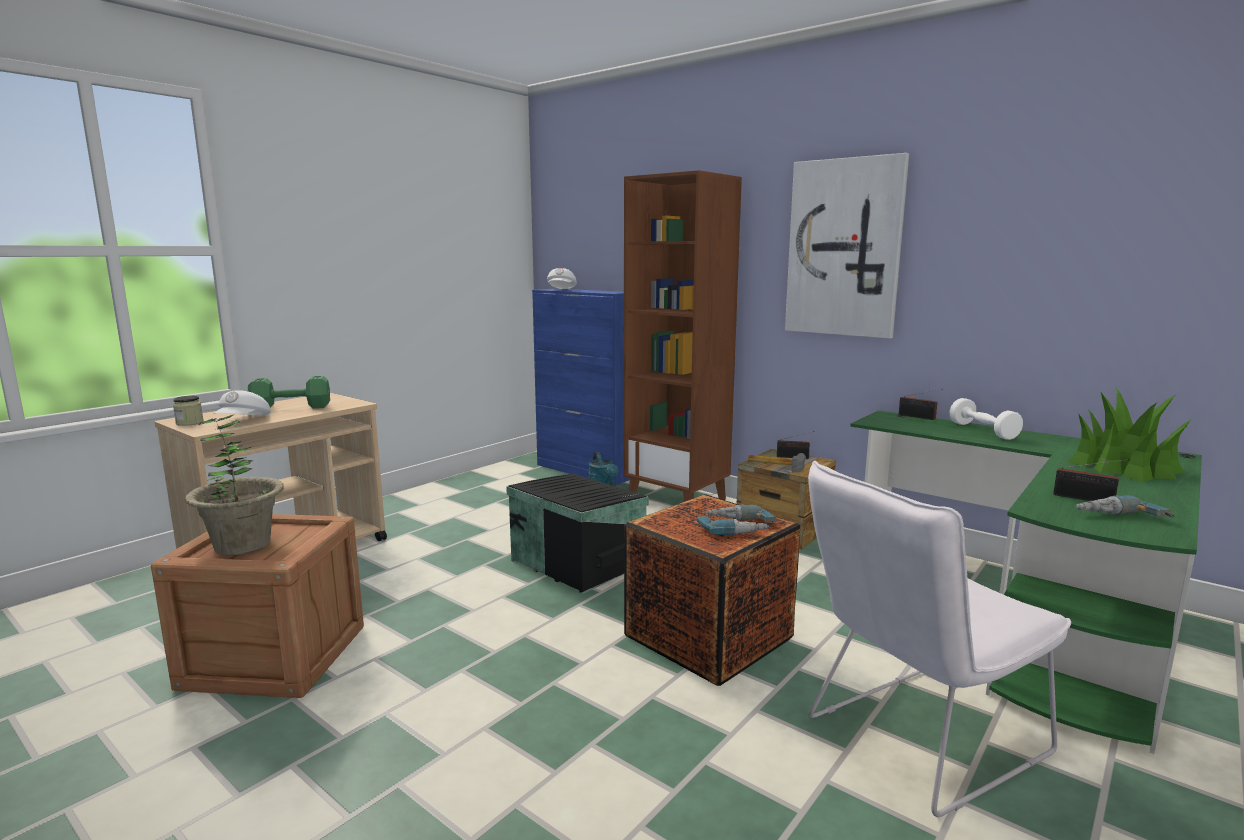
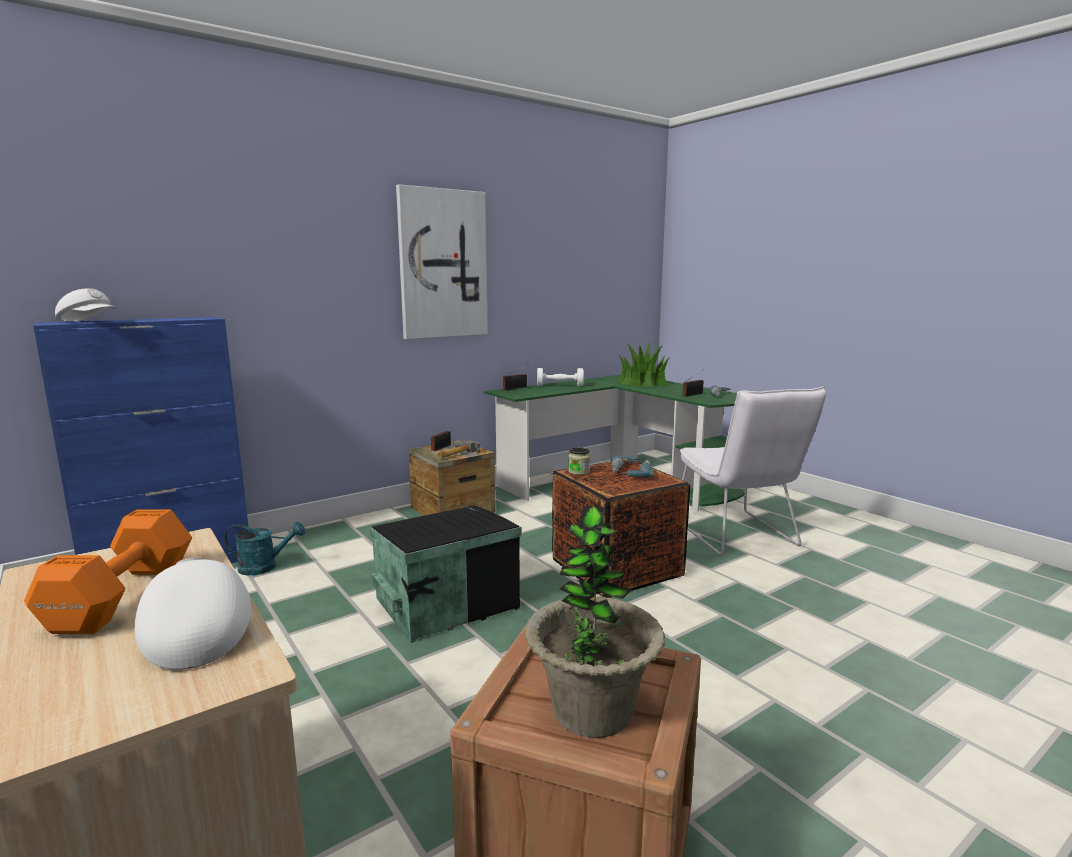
camera: 75 degrees left, 0 degrees up
(189, 423) = (110, 711): jar -> jar (579, 472)
(244, 421) = (196, 634): white cap -> white cap turned 135 degrees counterclockwise
(293, 407) = (126, 594): green dumbbell -> orange dumbbell
(677, 499) = (338, 535): brown bookcase -> none

